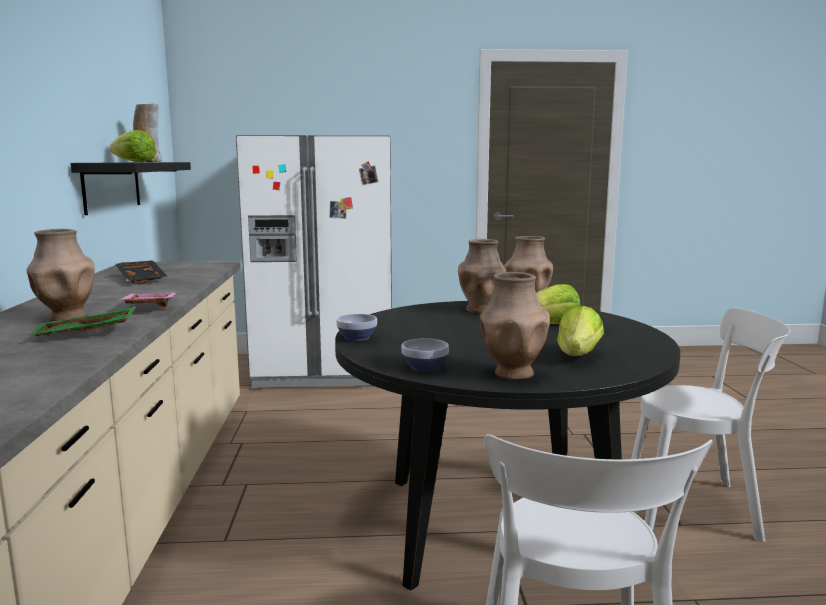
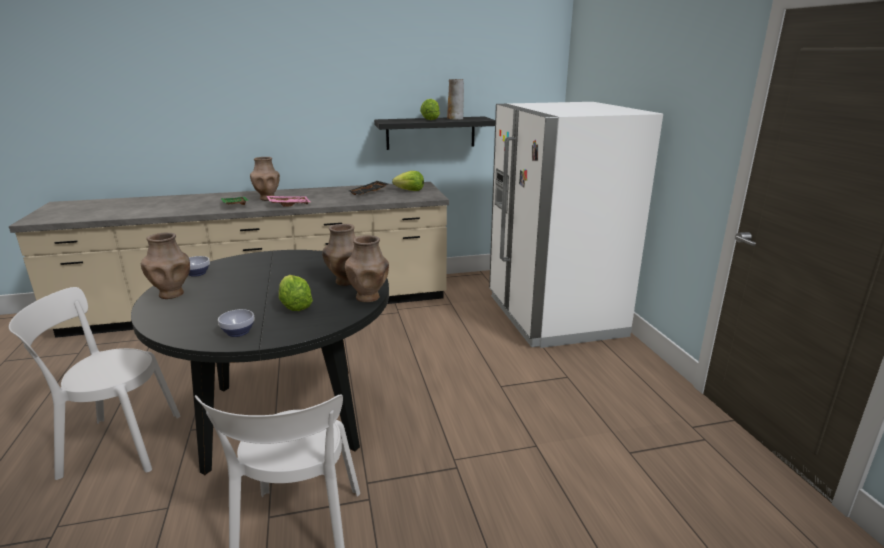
camera: 80 degrees right, 10 degrees up
(358, 339) = (267, 255): bowl -> bowl (237, 333)
(578, 355) = (202, 312): lettuce -> lettuce (410, 190)

